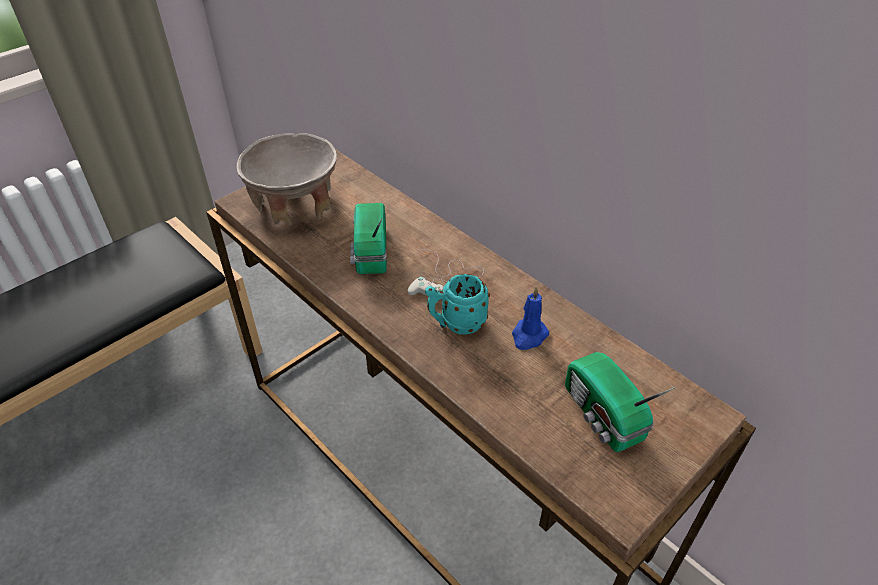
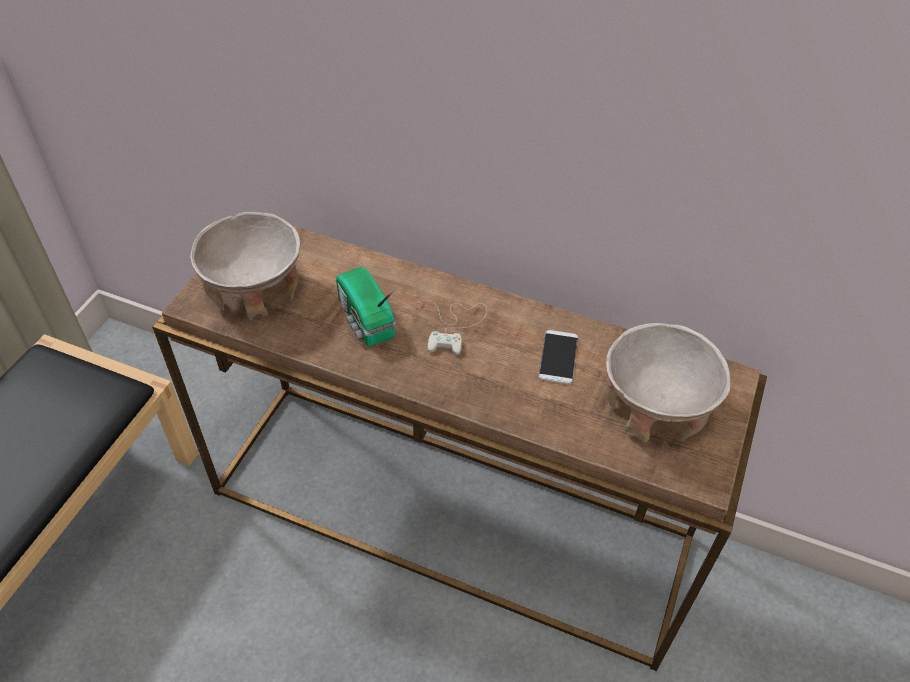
camera: 25 degrees left, 5 degrees up
(456, 324) = (489, 367): turquoise mug -> none
(528, 336) = (558, 357): blue candle -> phone
(602, 416) = (655, 409): radio -> beige bowl

